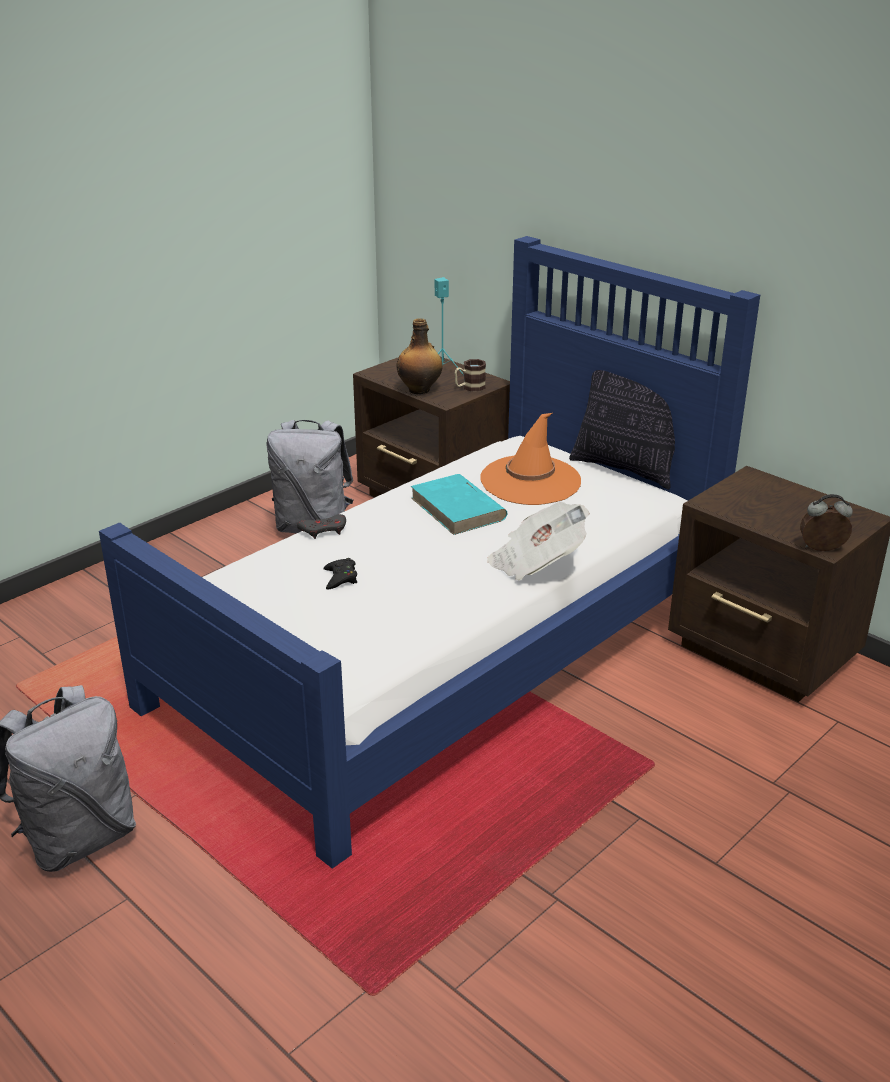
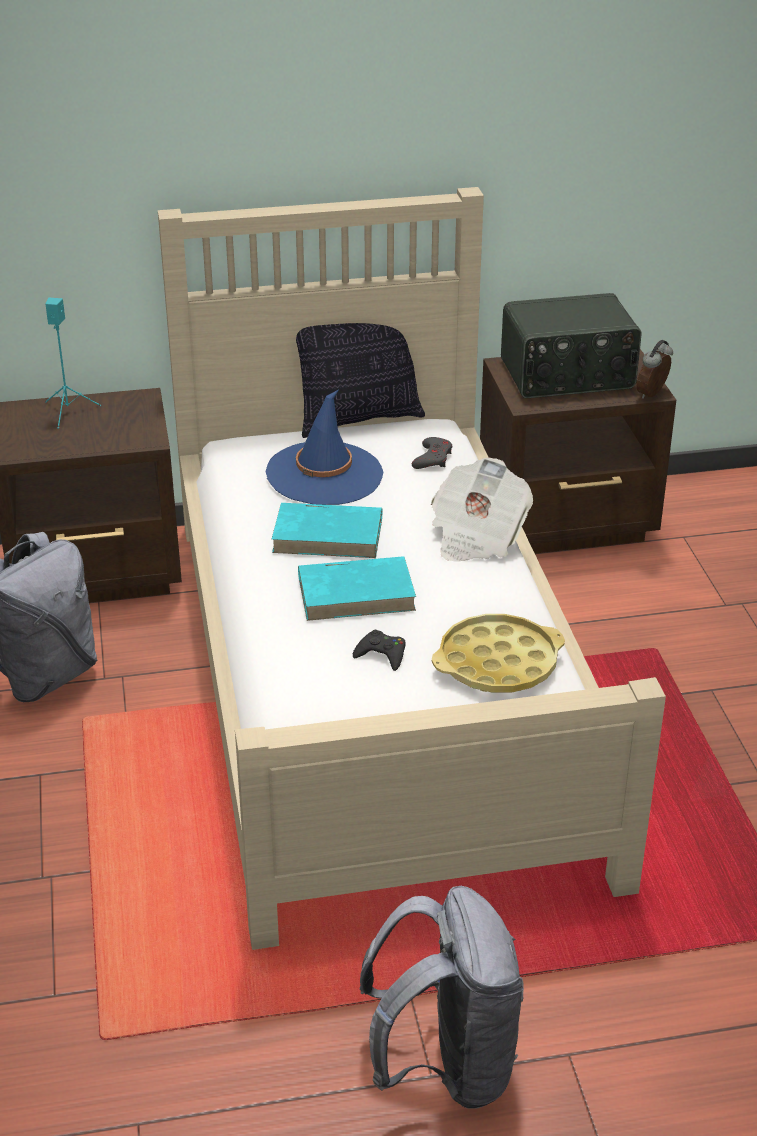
camera: 55 degrees left, 5 degrees up
(323, 530) = (273, 629): grey game controller -> grey game controller (433, 458)
(383, 627) = (498, 663): none -> yellow tray
(402, 543) = (357, 593): none -> turquoise book
(420, 390) = (98, 443): bottle -> none
(447, 647) = (378, 684): blue bed -> beige bed
(469, 388) = (137, 415): mug -> none
(530, 481) = (324, 474): orange hat -> blue hat
(782, 505) = (567, 376): none -> radio

